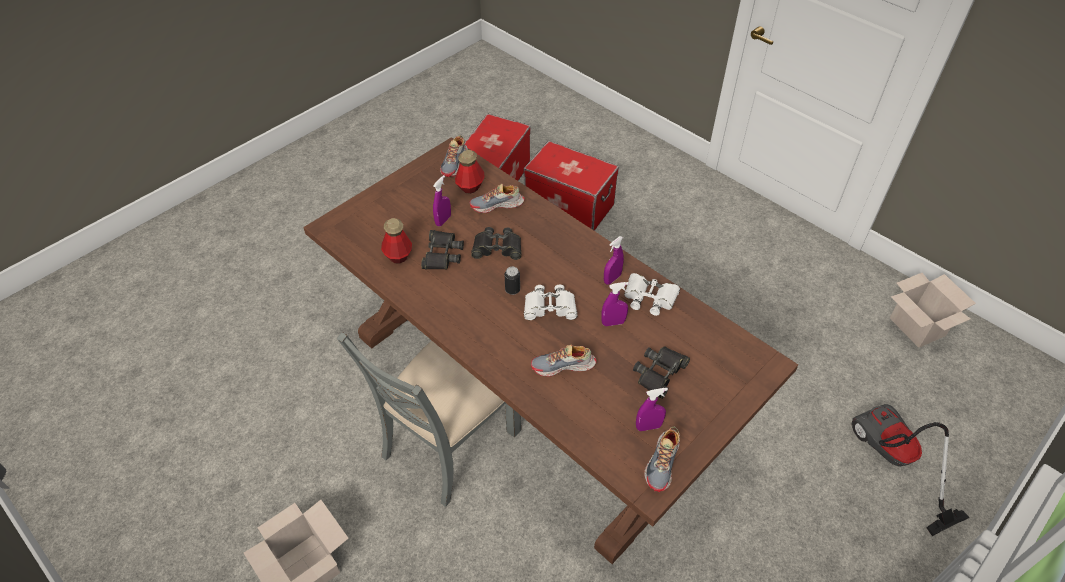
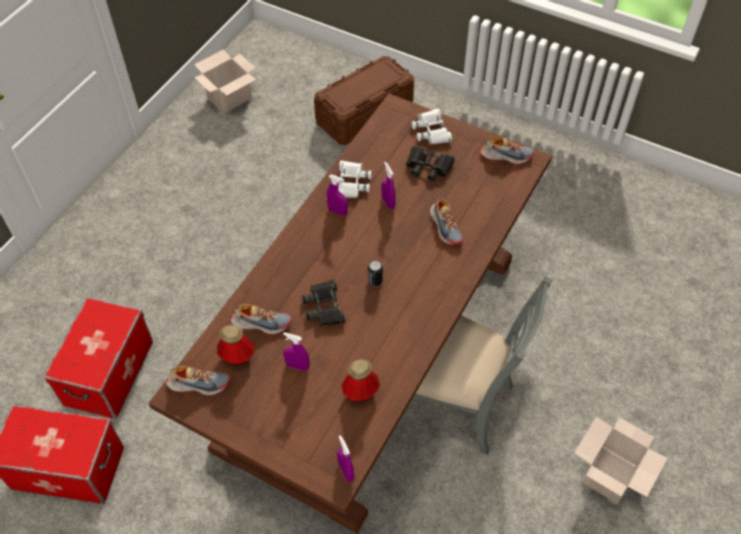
camera: 105 degrees left, 5 degrees up
(442, 254) = (346, 352): black binoculars -> none
(497, 205) = (261, 323): shoe -> shoe turned 60 degrees counterclockwise
(550, 307) = (386, 249): white binoculars -> white binoculars (431, 131)
(648, 426) = (480, 167): purple spray bottle -> purple spray bottle (346, 471)
(892, 462) = (364, 114): vacuum cleaner -> brown storage box

